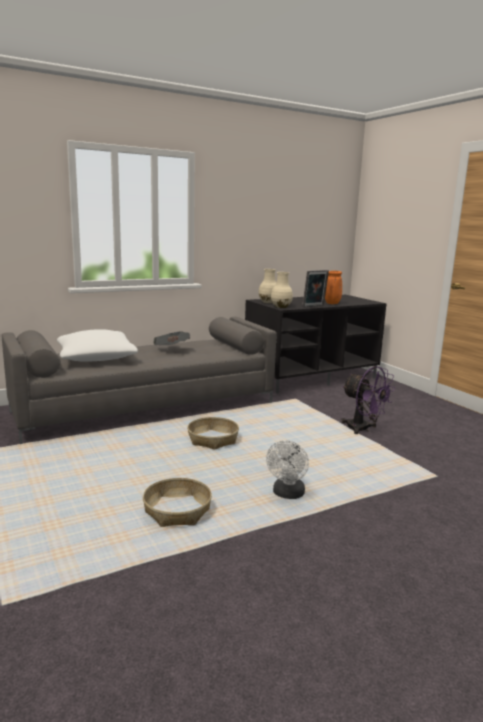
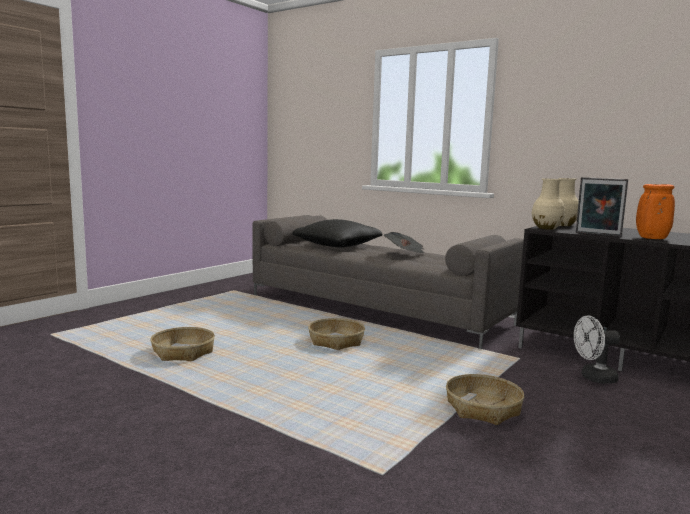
camera: 65 degrees right, 5 degrees down
(96, 358) = (337, 246): white pillow -> black pillow
(287, 494) = (244, 387): white fan -> white fan (593, 378)
(363, 429) = (483, 408): purple fan -> basket

